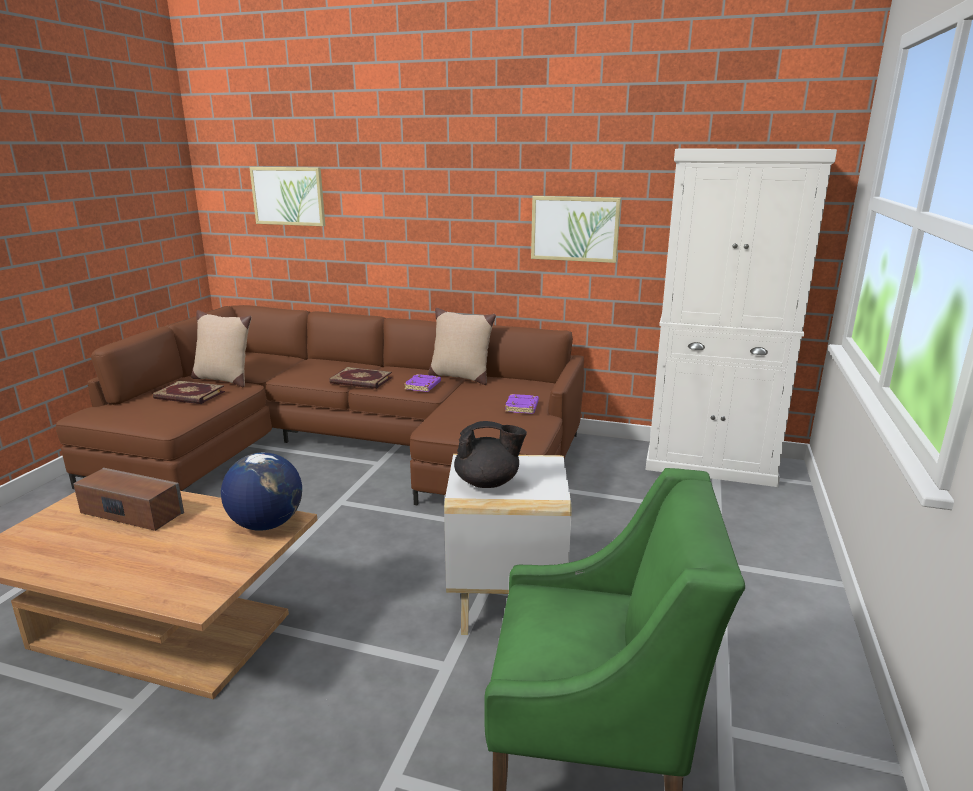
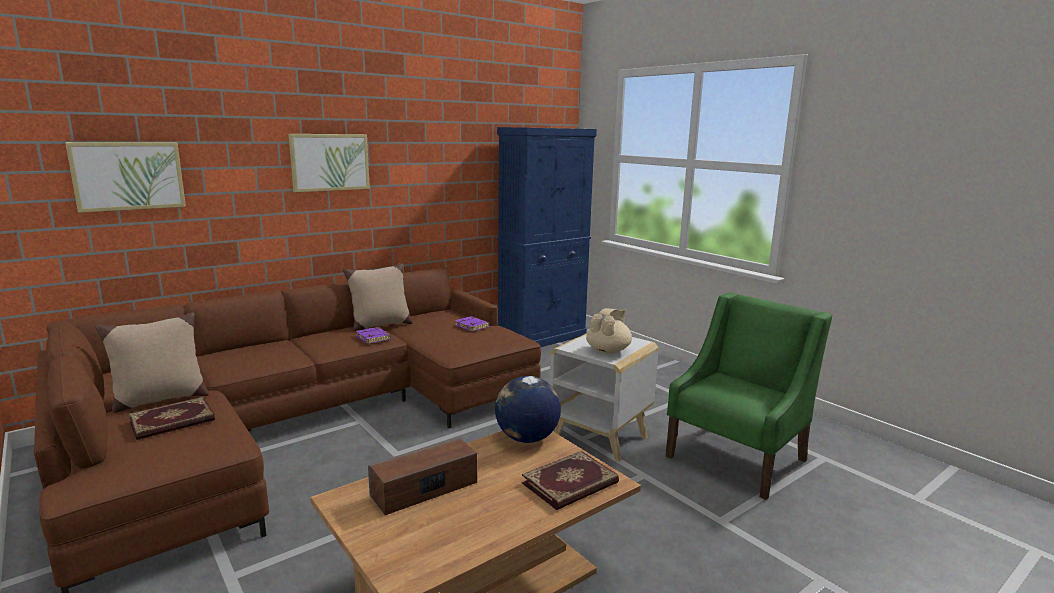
camera: 55 degrees left, 5 degrees down
(360, 381) = (313, 352): book -> book (571, 484)
(488, 482) = (608, 350): black teapot -> beige teapot
(575, 228) = (433, 187): picture -> picture (330, 162)
(710, 465) = (542, 337): white cabinet -> blue cabinet

